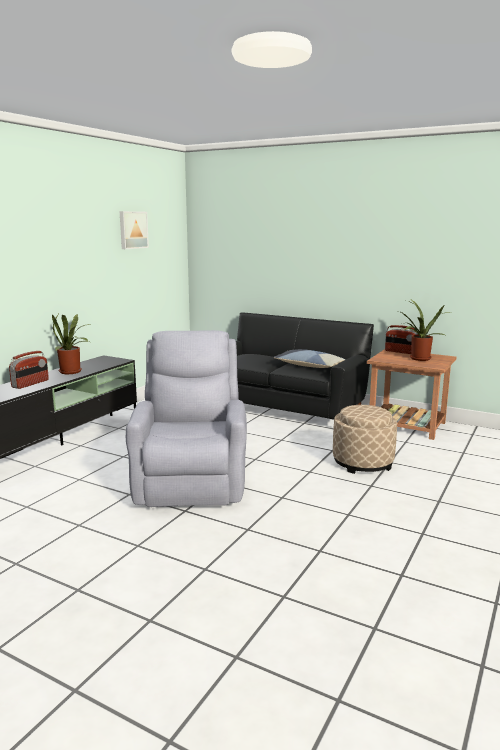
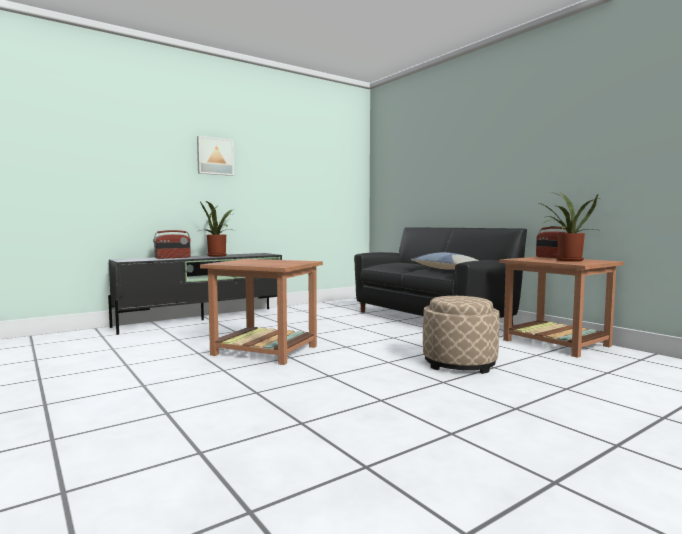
camera: 25 degrees right, 10 degrees down
(132, 230) = (306, 148): picture -> picture (215, 156)
(191, 478) = (266, 350): grey armchair -> brown side table

